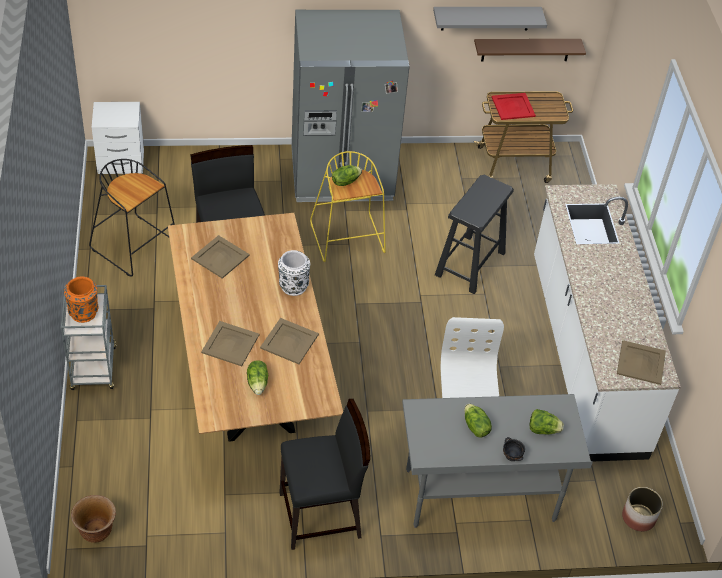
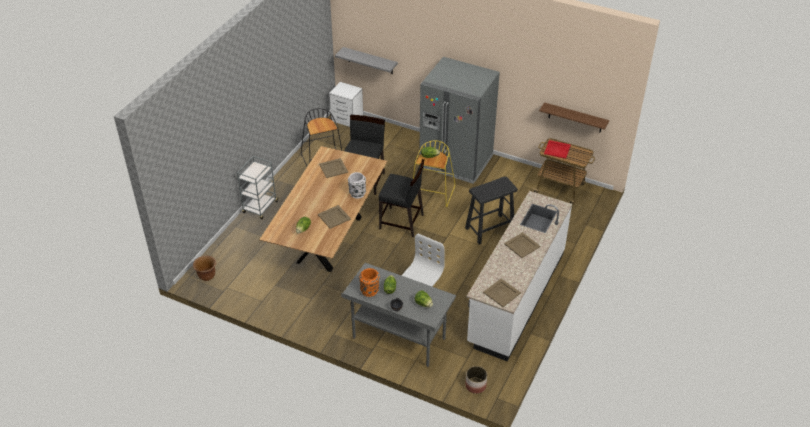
camera: 35 degrees right, 5 degrees down
(84, 312) = (254, 171): orange vase -> orange vase (370, 291)
(231, 343) = (306, 207): beige tray -> beige tray (522, 245)
(321, 516) = (312, 313): black chair -> black chair (402, 222)
(486, 18) = (550, 91): grey shelf -> grey shelf (370, 61)

